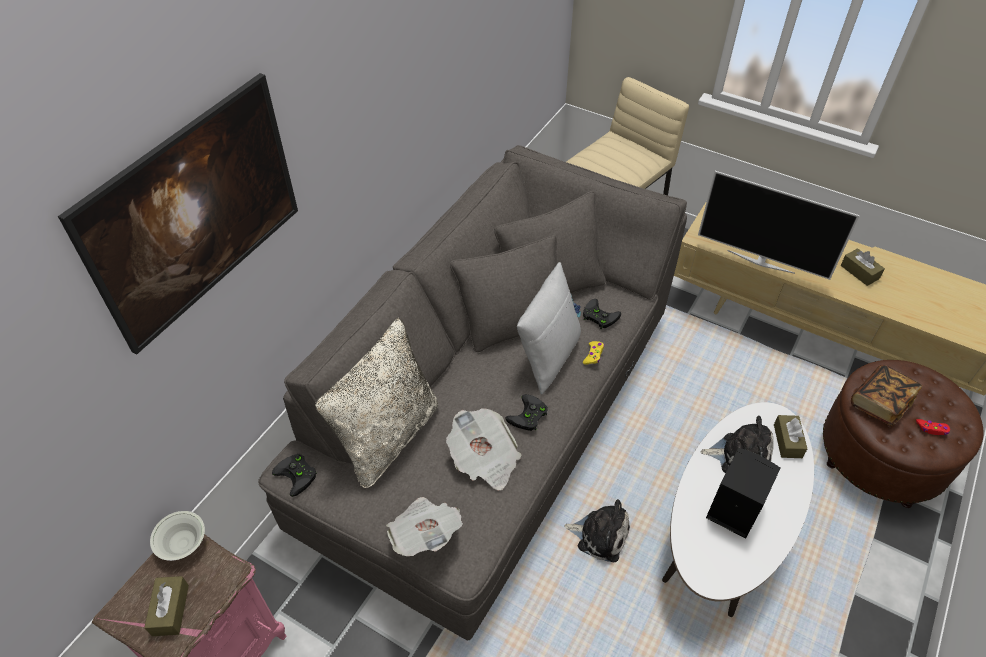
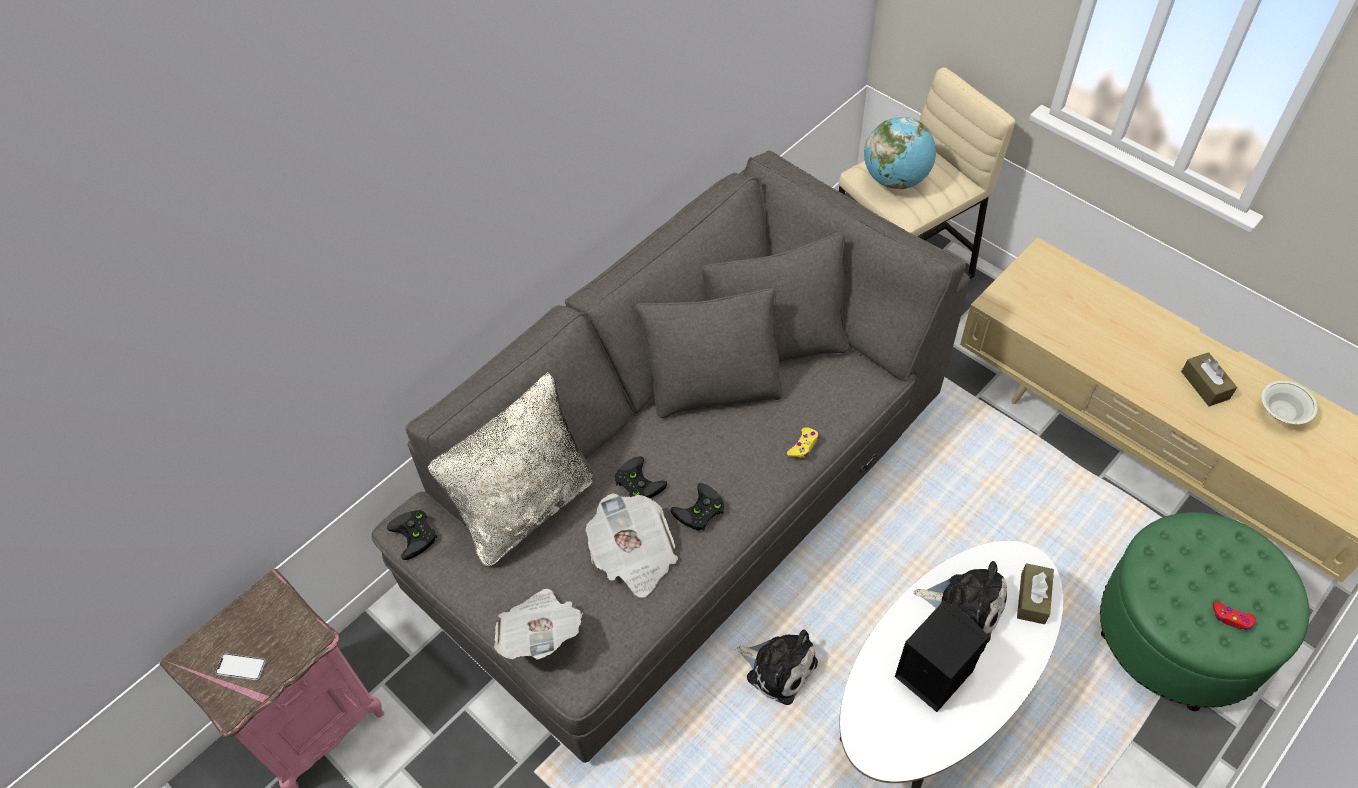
camera: 15 degrees right, 5 degrees up
(170, 610) = (241, 667): brown tissue box -> phone
(183, 544) = (268, 595): white bowl -> white bowl (1281, 413)
(208, 244) = (314, 276): picture -> none
(548, 357) = (746, 439): grey pillow -> none
(598, 316) = (825, 394): black game controller -> black game controller (636, 482)
(608, 160) = (896, 179): none -> globe
(761, 261) = (1071, 349): television -> none
(879, 457) = (1177, 637): brown ottoman -> green ottoman
(880, 403) = (1173, 571): book -> none

